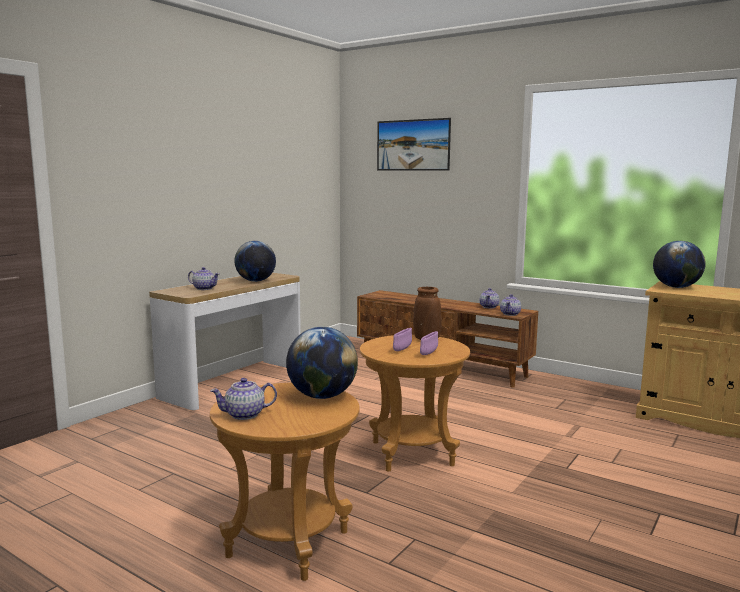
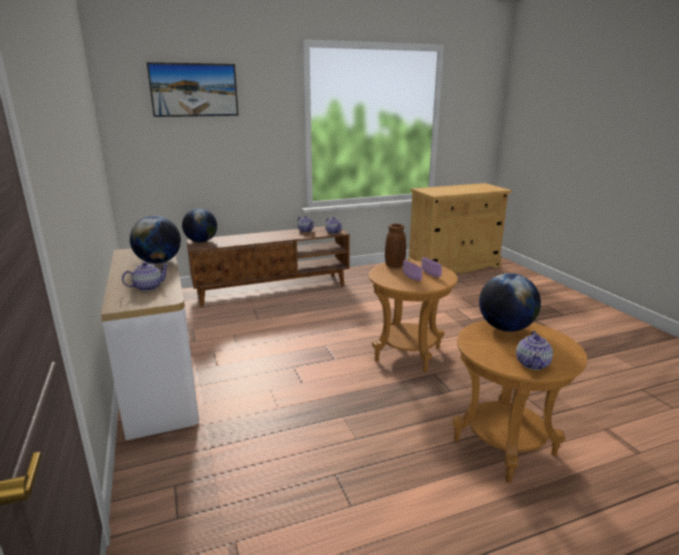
camera: 55 degrees left, 10 degrees up
(676, 287) = (433, 191): globe -> globe (201, 241)

